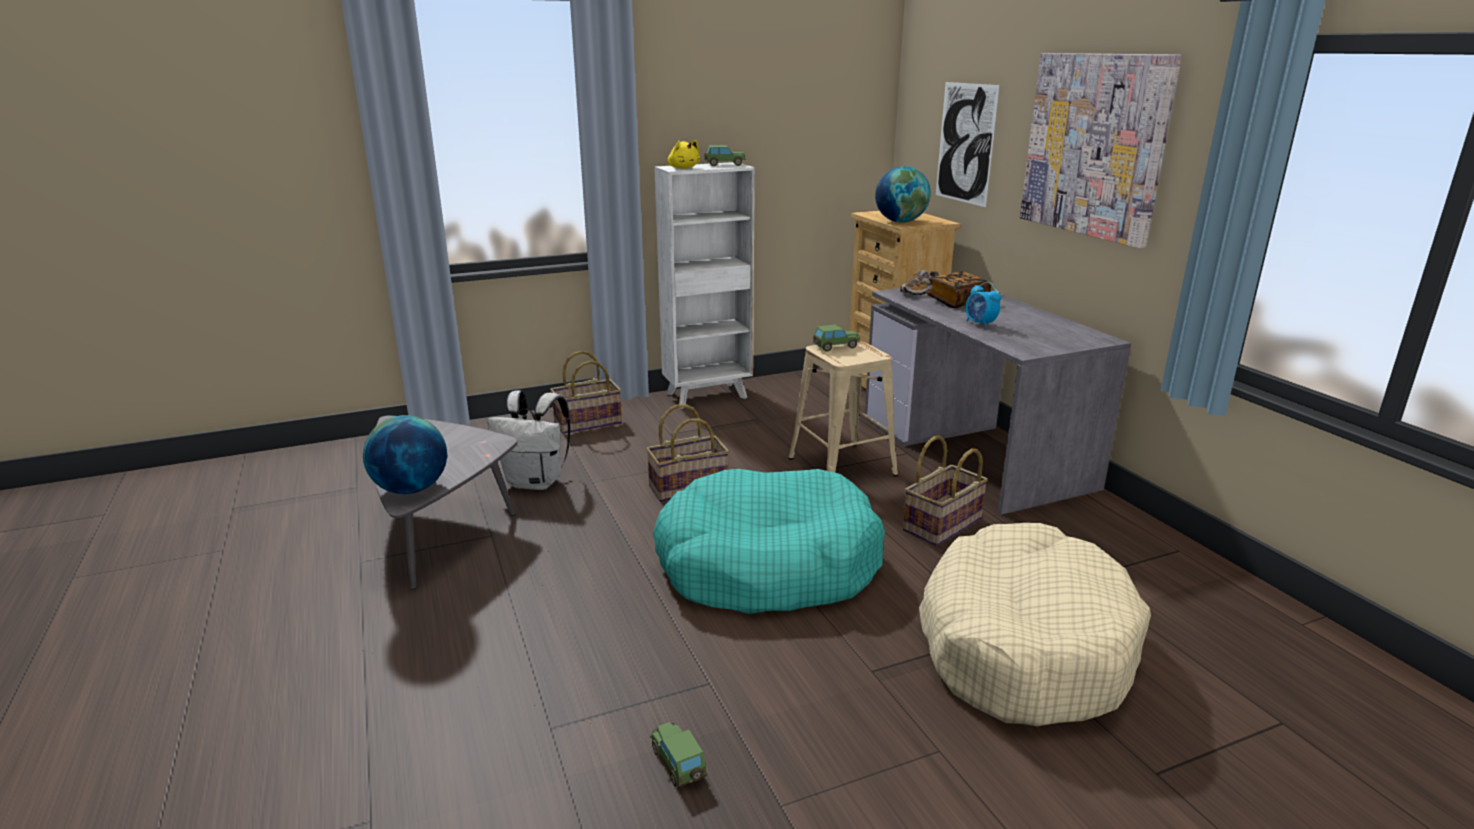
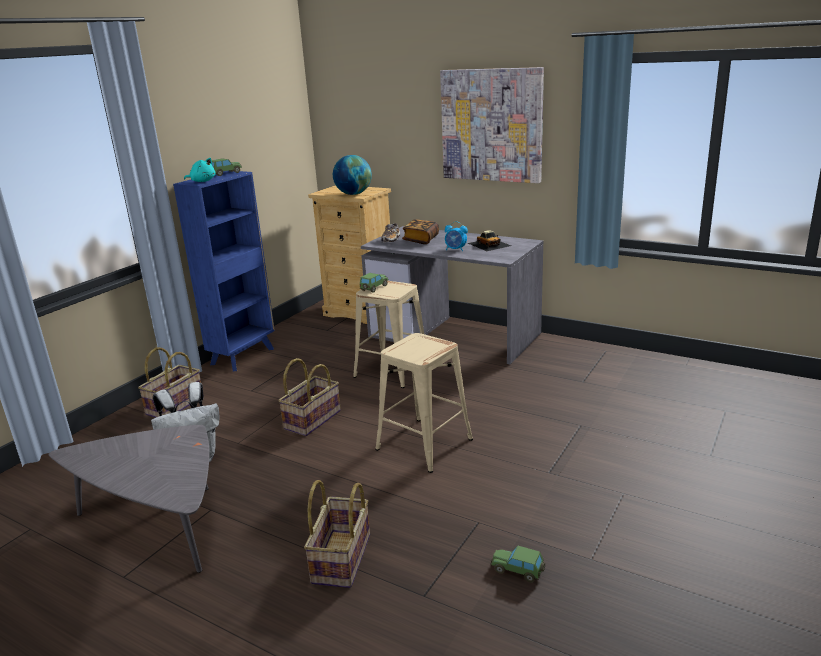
camera: 35 degrees left, 0 degrees up
(411, 489) = (175, 490): globe -> none
(683, 168) = (202, 181): yellow plush toy -> turquoise plush toy
(708, 395) = (243, 356): white bookcase -> blue bookcase
(767, 564) = (423, 444): turquoise dog bed -> beige stool
(943, 525) = (488, 382): basket -> basket (343, 559)
(965, 143) = (382, 133): picture -> none
(1023, 645) = (597, 426): beige dog bed -> none
(1039, 328) = (489, 244): none -> toy car

